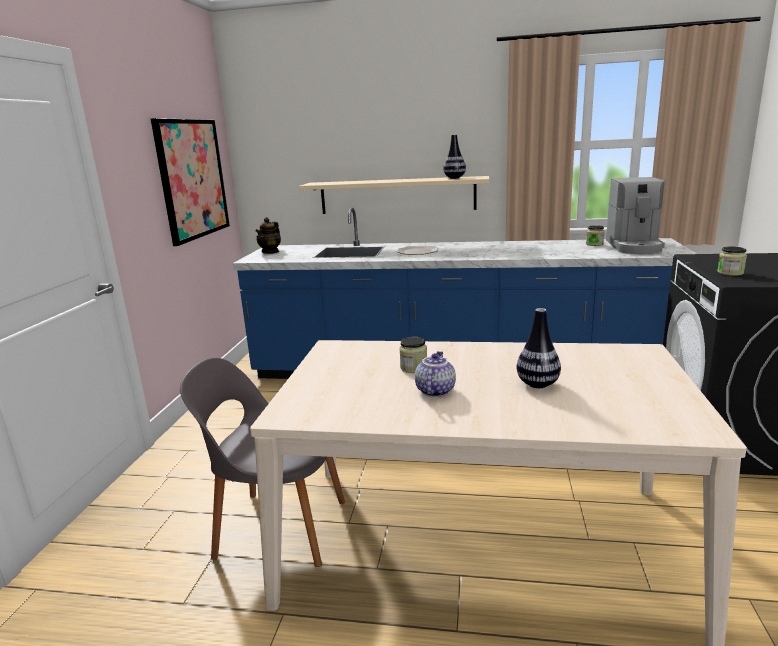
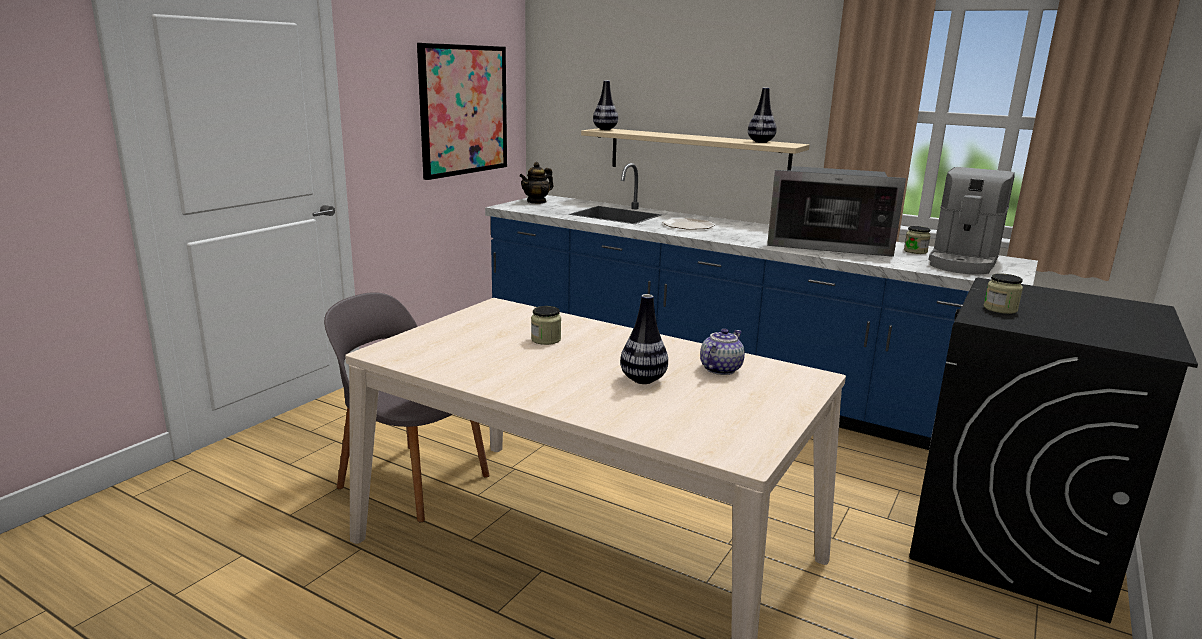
camera: 20 degrees right, 0 degrees up
(316, 183) = (605, 129): none -> vase
(434, 391) = (536, 362): teapot -> teapot (720, 369)
(534, 248) = (829, 244): none -> microwave

